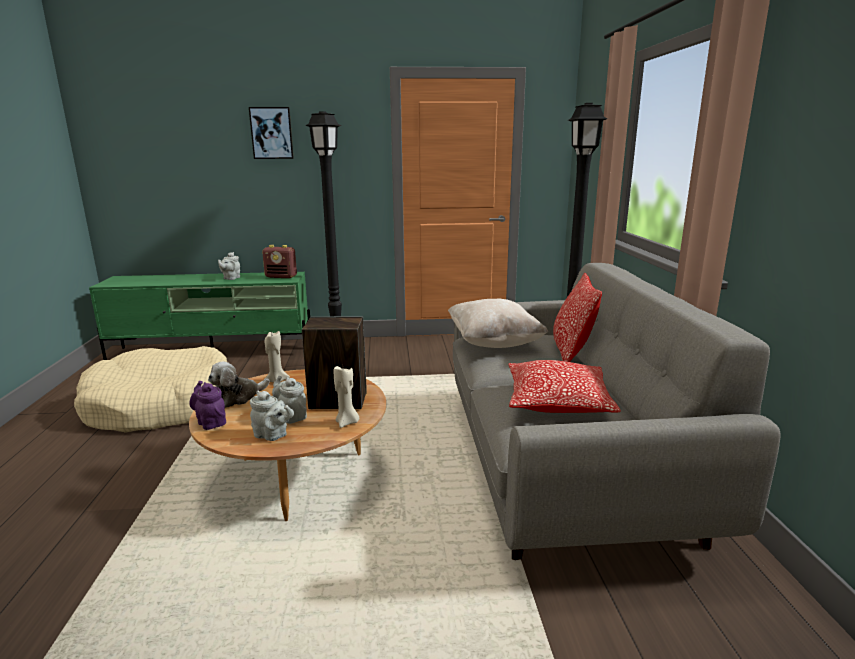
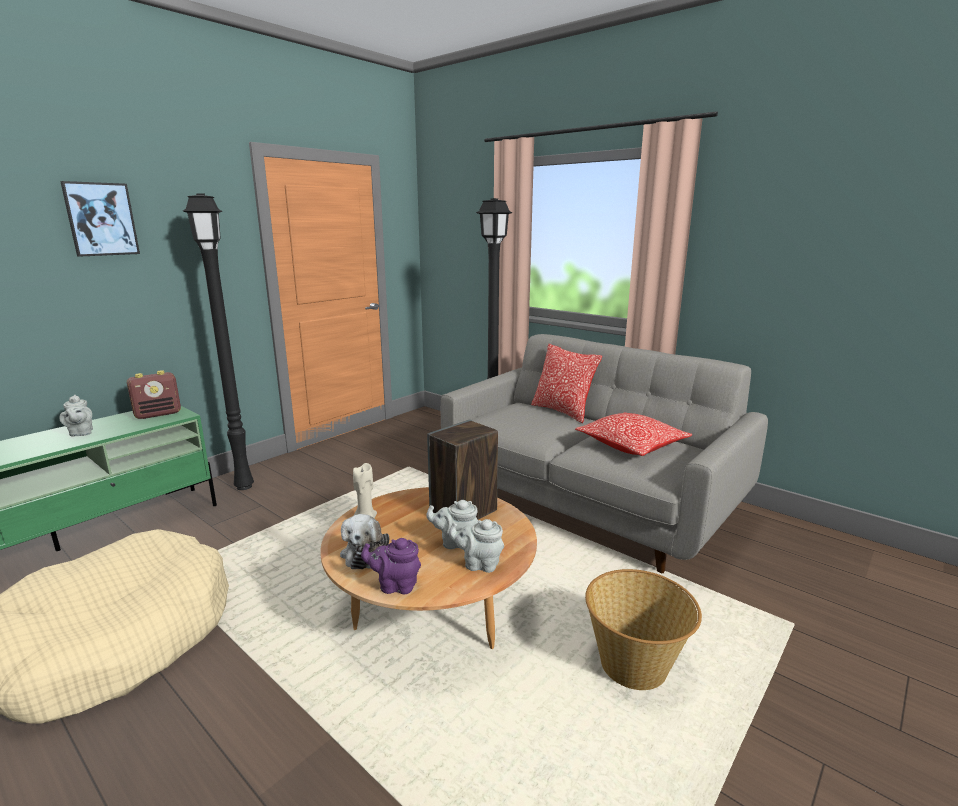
camera: 45 degrees left, 0 degrees up
(273, 435) = (479, 564): grey teapot -> grey teapot turned 150 degrees counterclockwise
(347, 423) = (510, 525): beige candle -> none
(349, 604) = (635, 665): none -> basket
(493, 343) = (505, 420): beige pillow -> none

